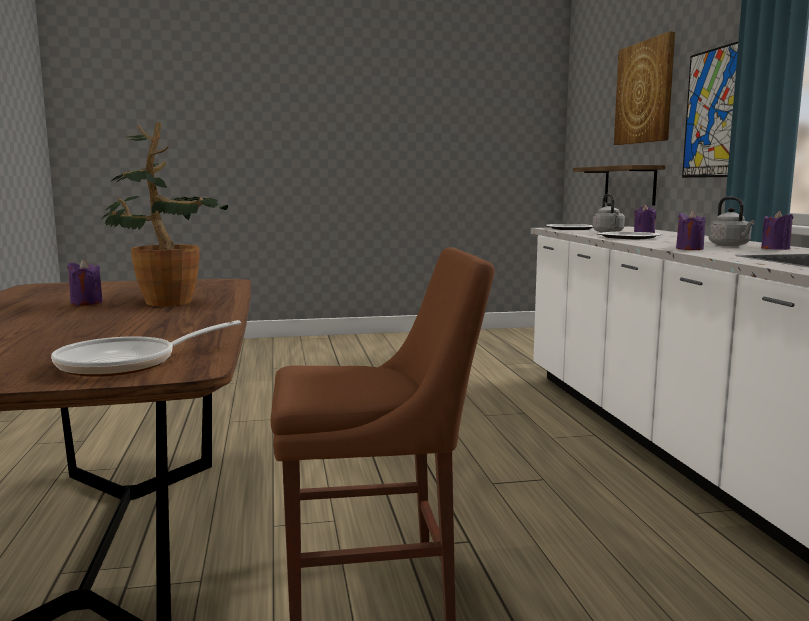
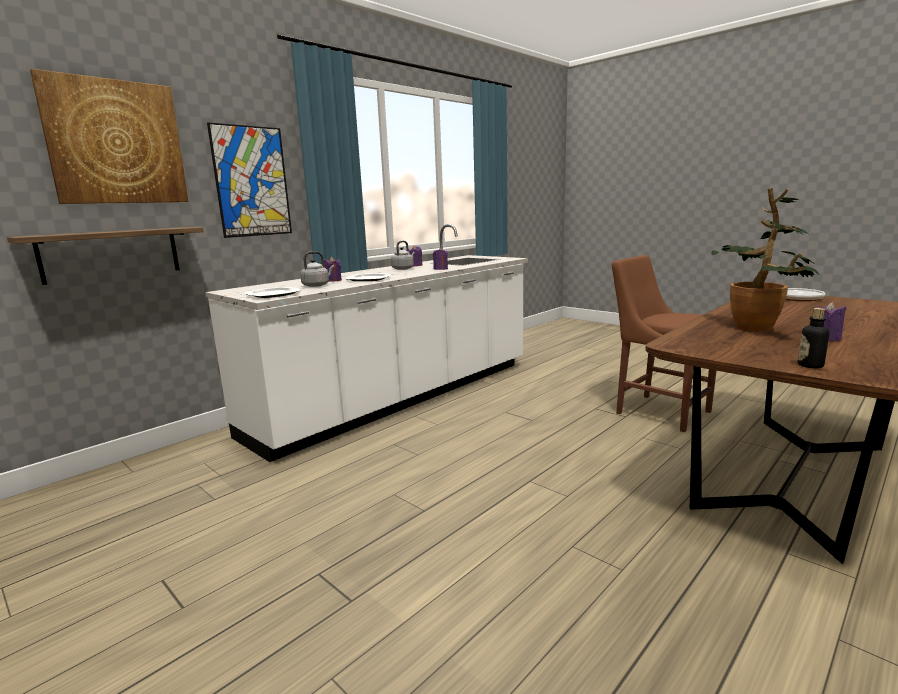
camera: 125 degrees left, 5 degrees up
(108, 284) = (810, 365): none -> bottle

